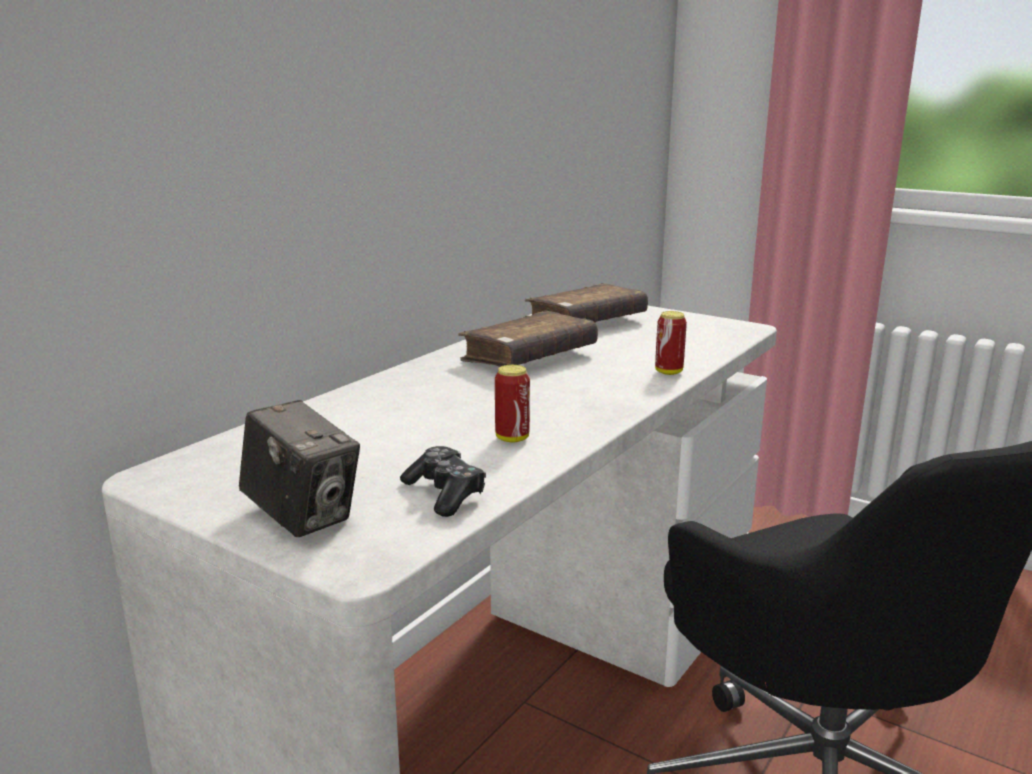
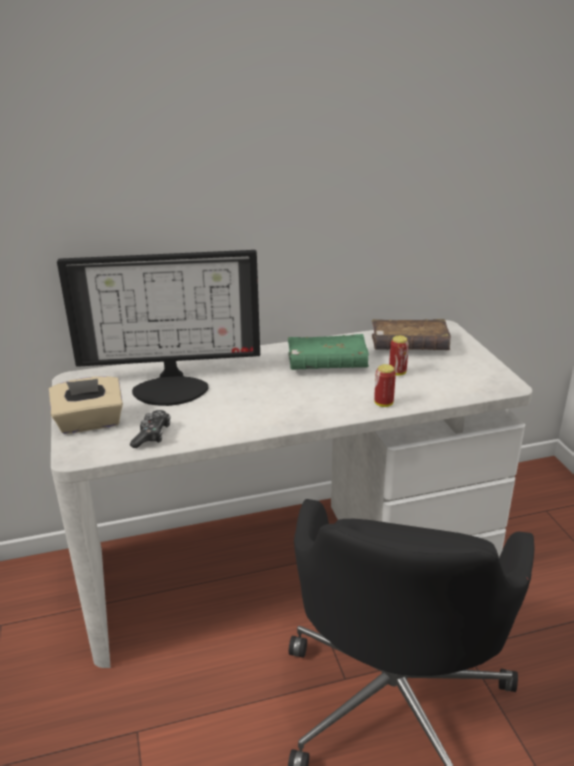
camera: 40 degrees right, 10 degrees up
(302, 516) = (90, 423): camera -> beige tissue box
(360, 434) = (172, 386): none -> monitor
(512, 438) = (227, 416): can -> can (397, 372)
(529, 357) = (327, 363): brown book -> green book

